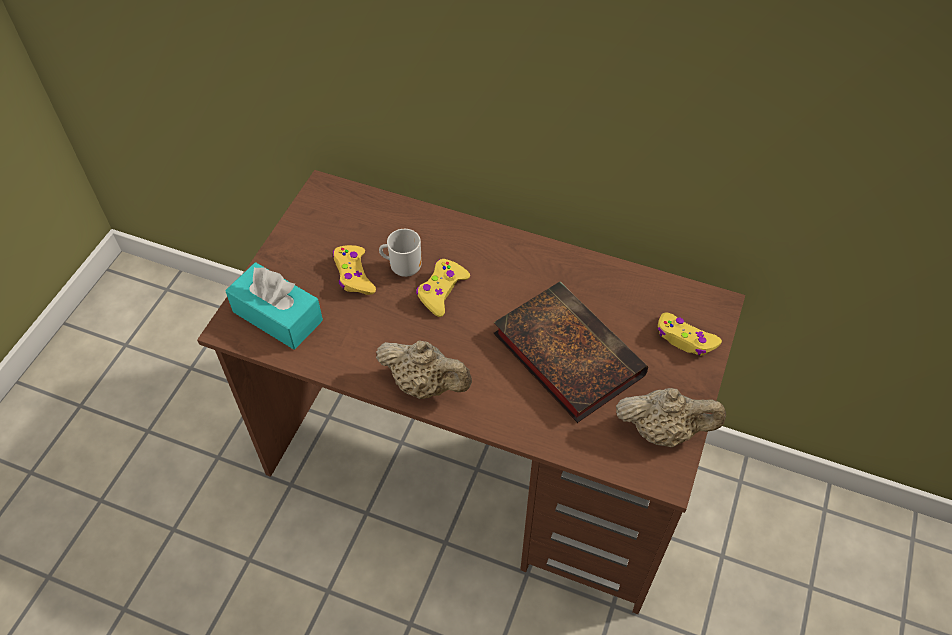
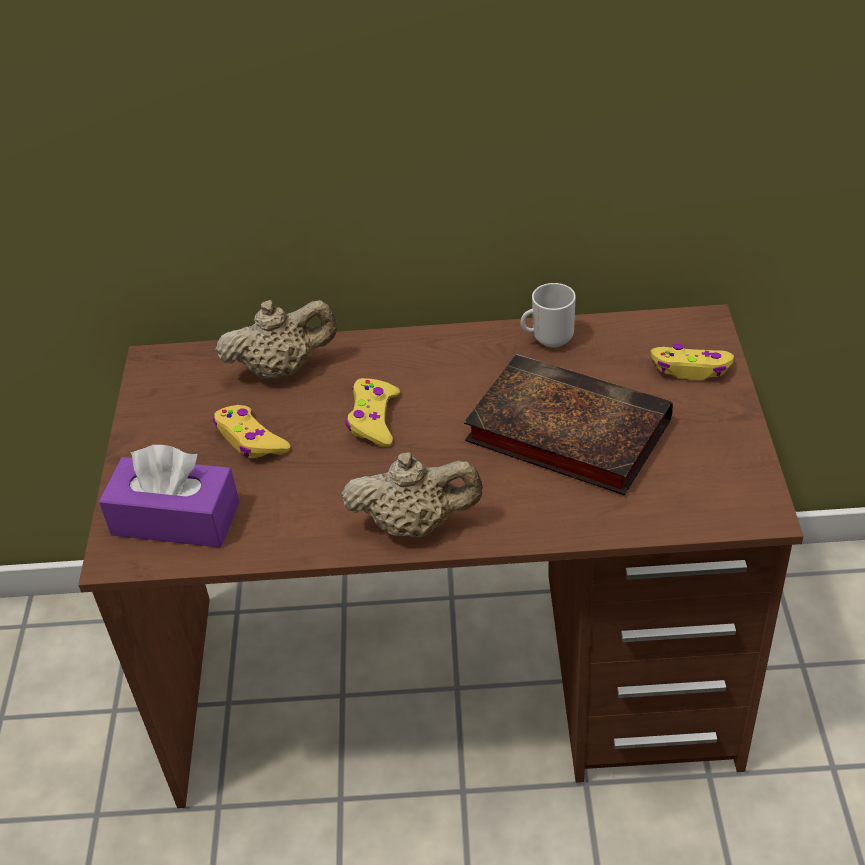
camera: 20 degrees left, 10 degrees down
(277, 316) = (175, 519): turquoise tissue box -> purple tissue box
(404, 267) = (310, 410): mug -> mug (549, 339)
(663, 431) = (727, 467): beige teapot -> beige teapot (282, 369)

